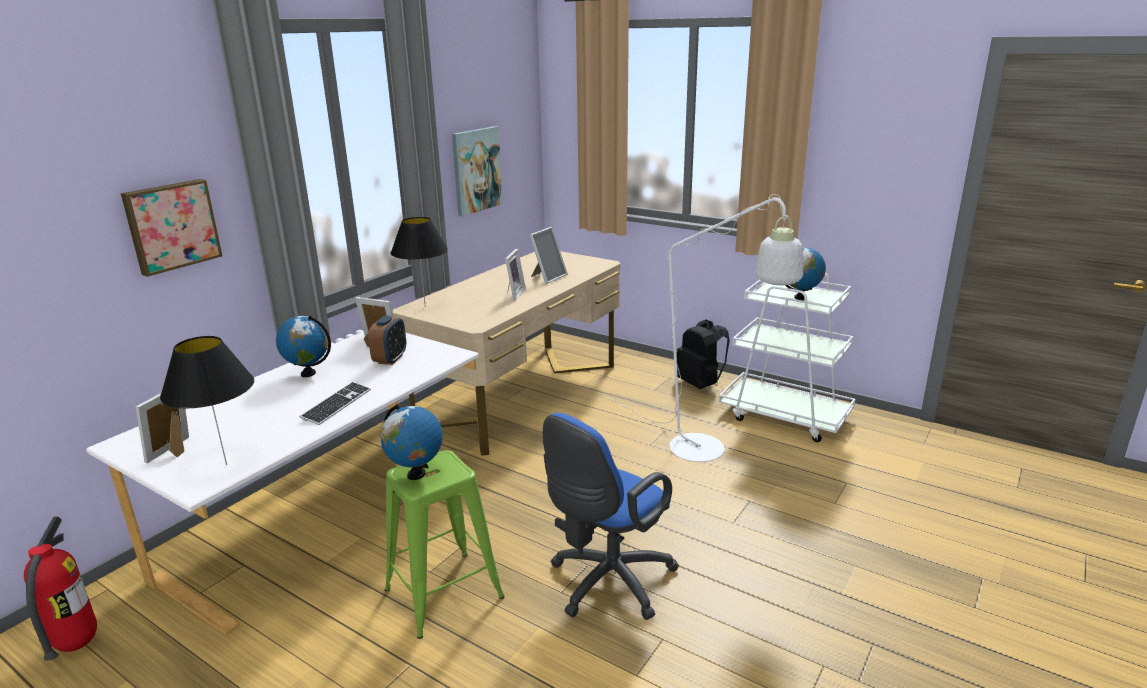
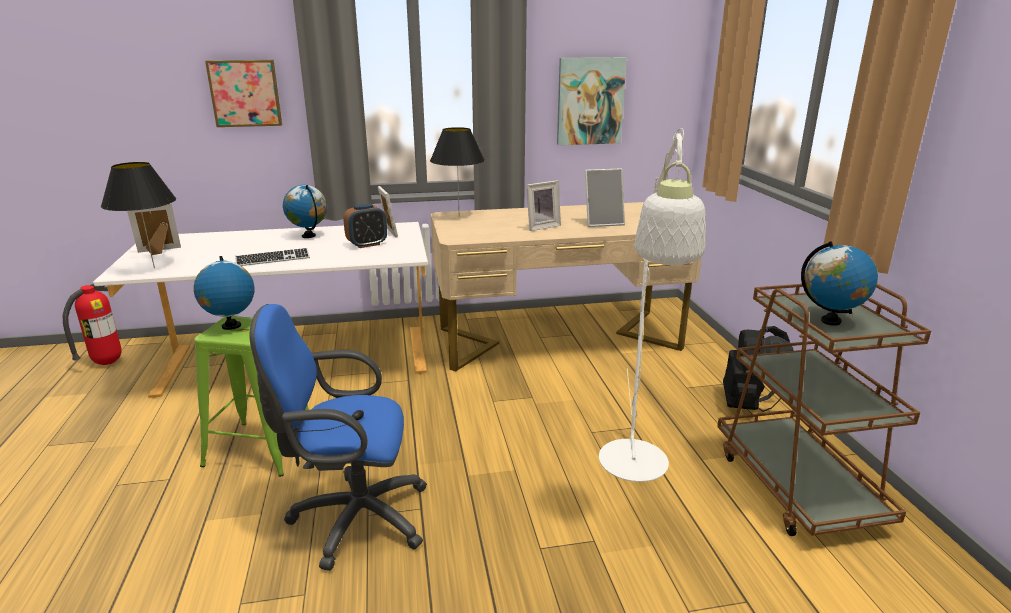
camera: 45 degrees right, 0 degrees up
(785, 416) = (797, 485): white cart -> brown cart

